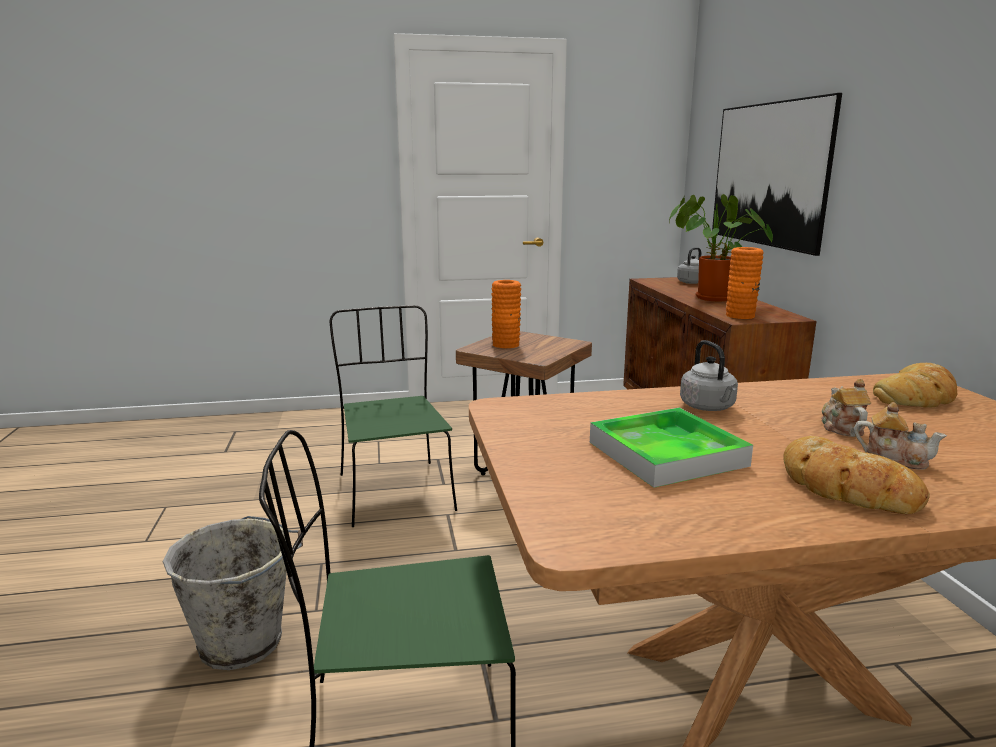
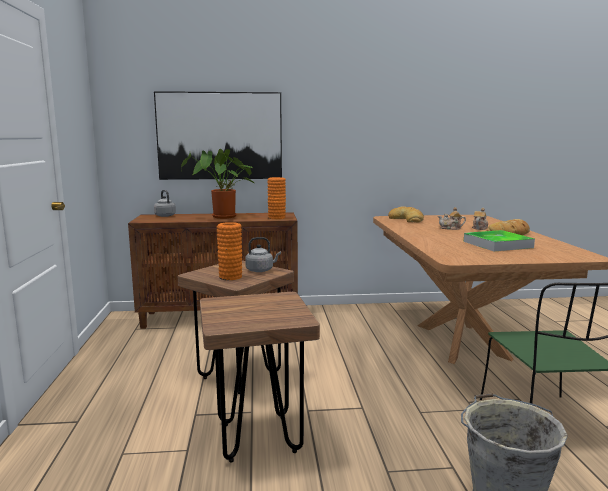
camera: 85 degrees left, 5 degrees down
(394, 491) = (258, 437): green chair -> brown stool
(709, 407) = (435, 237): grey kettle -> grey kettle (261, 270)

